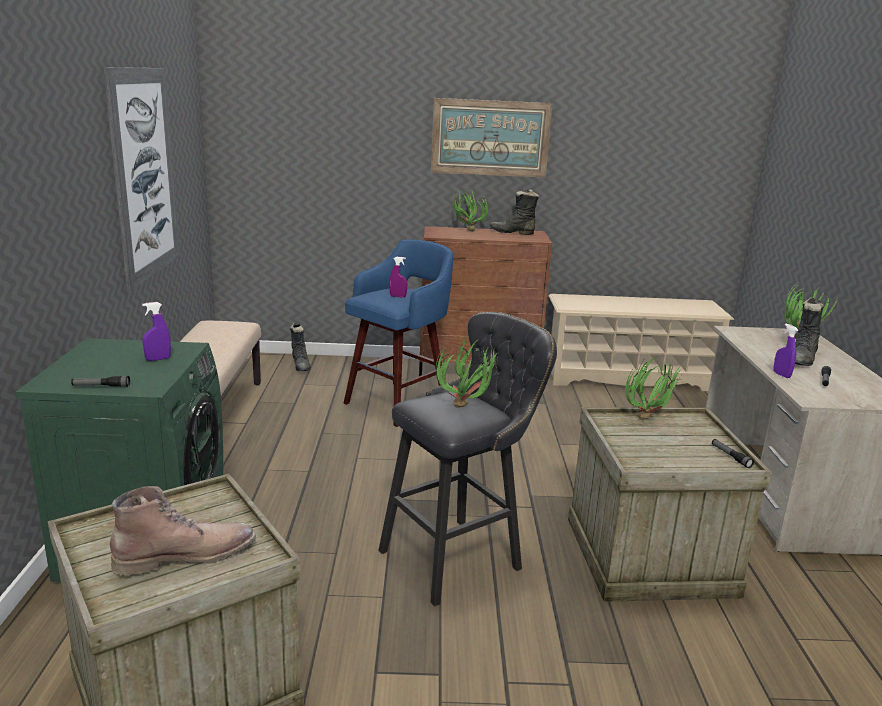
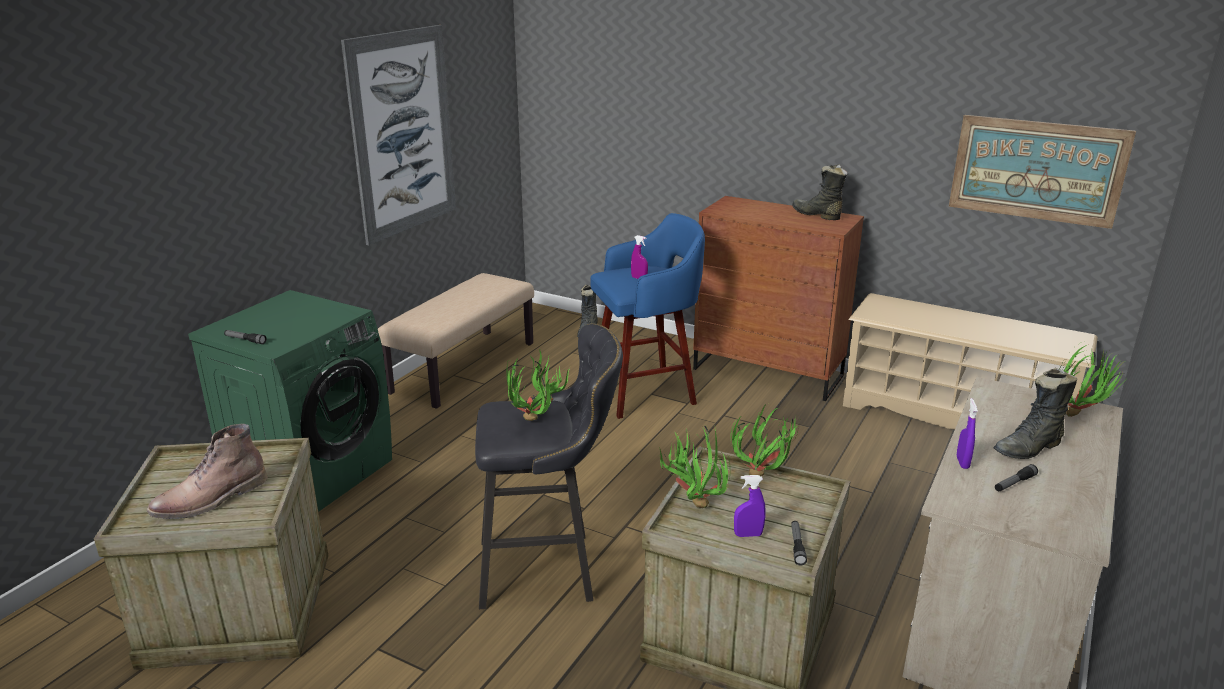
camera: 30 degrees right, 5 degrees up
(158, 359) = (314, 321): purple spray bottle -> purple spray bottle (748, 535)
(186, 555) = (210, 499): brown boot -> brown boot turned 135 degrees clockwise
(466, 231) = (763, 207): potted plant -> potted plant (693, 503)
(490, 138) = (803, 98): picture -> picture (1037, 170)

